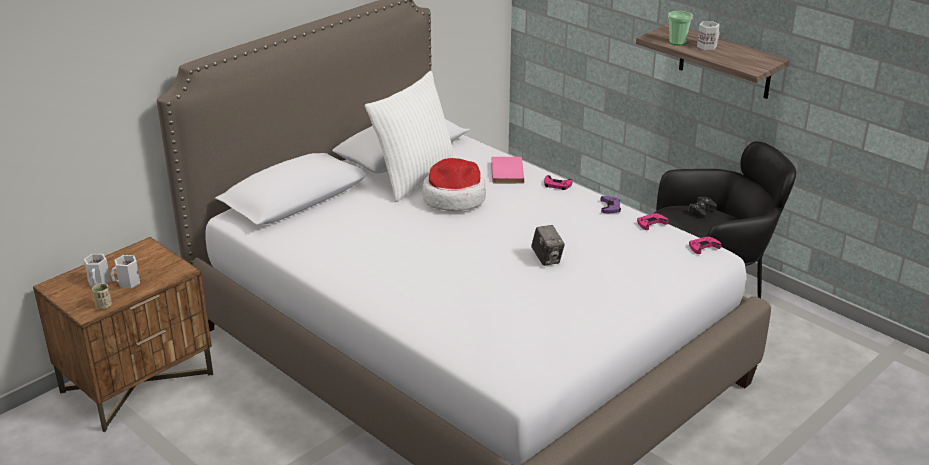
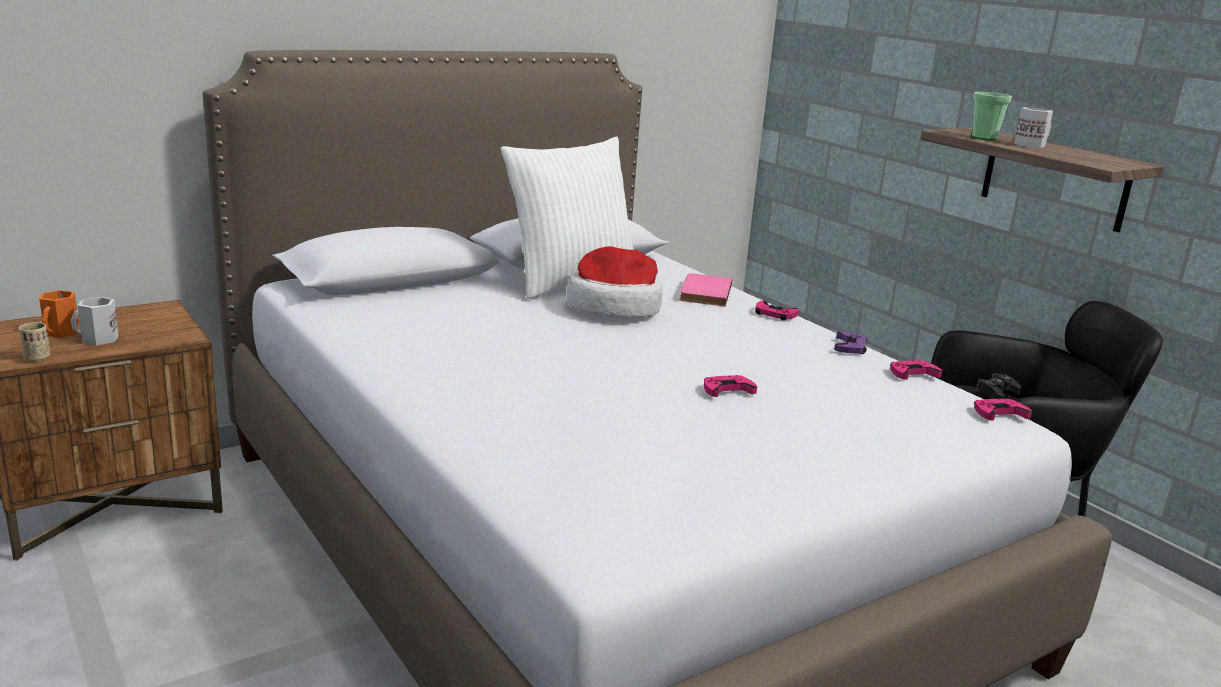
camera: 10 degrees right, 10 degrees down
(99, 281) = (62, 332): white mug -> orange mug
(547, 259) = (727, 390): camera -> pink game controller

